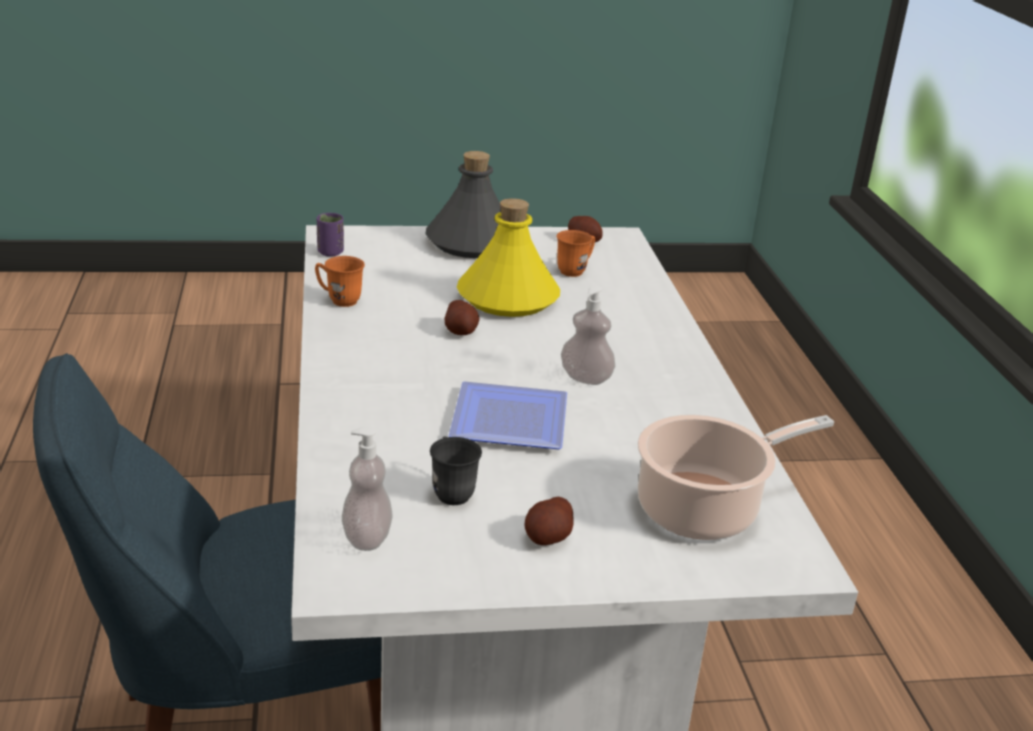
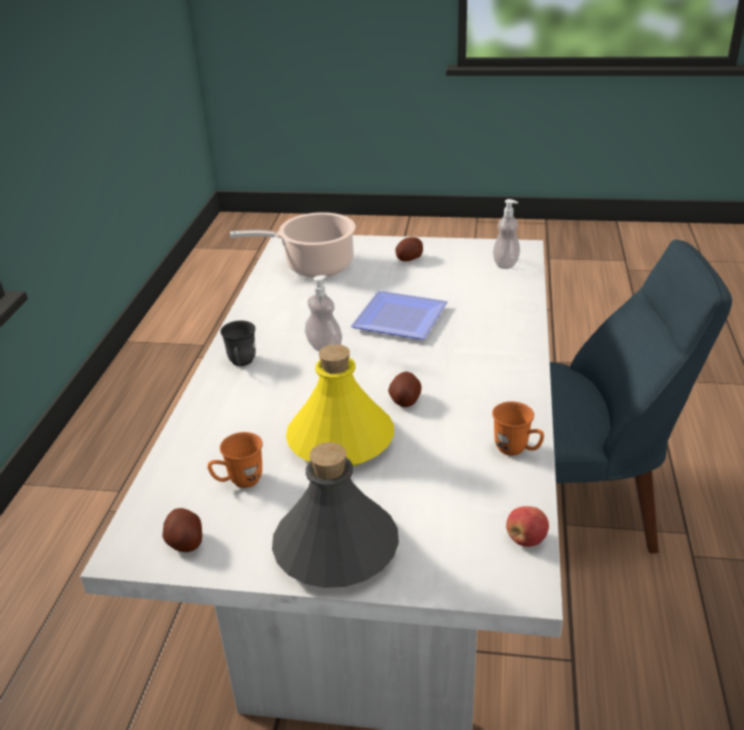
camera: 160 degrees left, 5 degrees up
(330, 252) = (526, 539): purple cup -> apple
(451, 490) = (454, 282): grey mug -> grey mug (241, 363)

